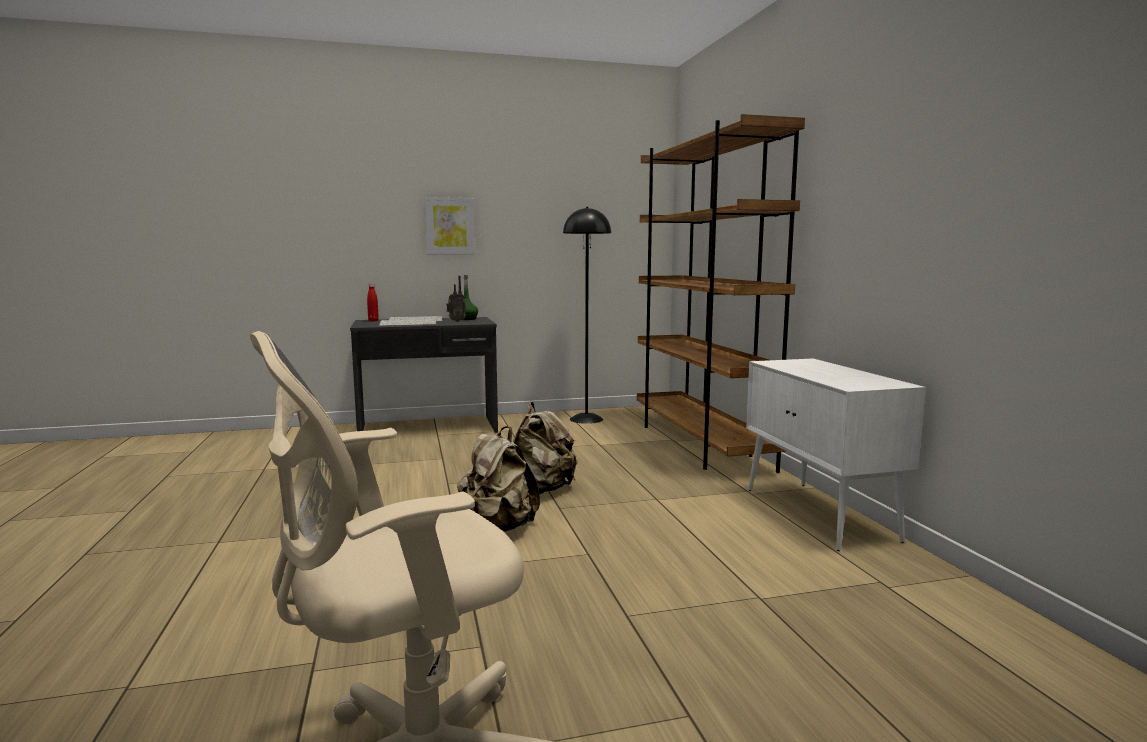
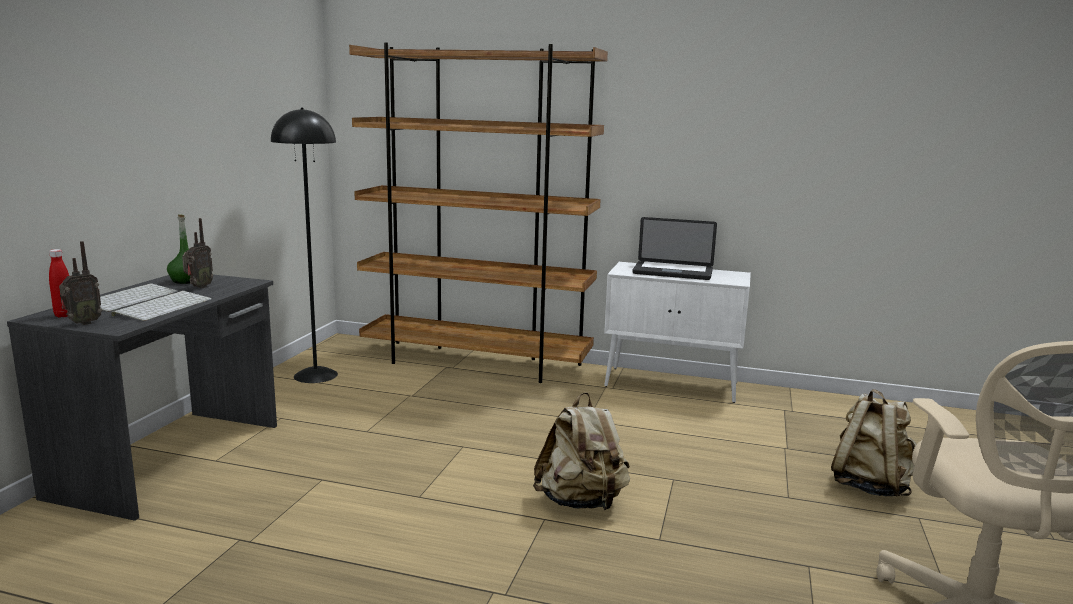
camera: 60 degrees left, 5 degrees up
(363, 323) = (82, 323): none -> radio
(449, 226) = (121, 137): picture -> none
(541, 491) = (507, 457): beige backpack -> beige backpack (870, 486)
(822, 370) = (672, 272): none -> laptop

